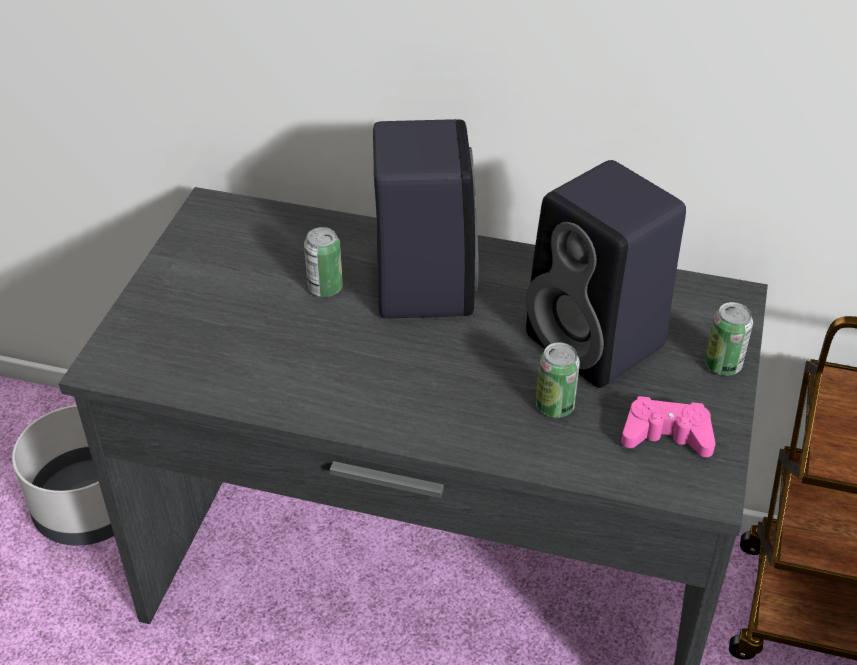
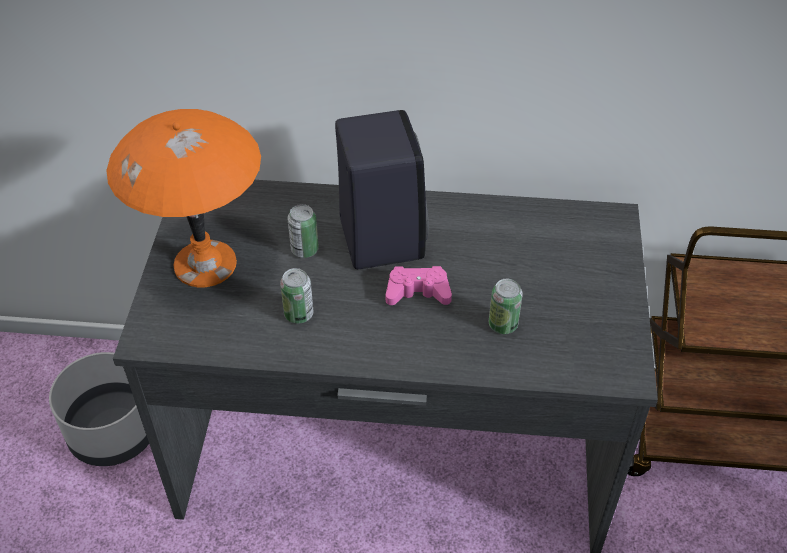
camera: 10 degrees left, 5 degrees up
(199, 291) = (205, 265): none -> orange table lamp
(599, 343) = (524, 268): black speaker -> none
(666, 435) = (589, 336): pink game controller -> pink game controller (418, 292)
(722, 365) = (618, 274): can -> can (298, 314)

